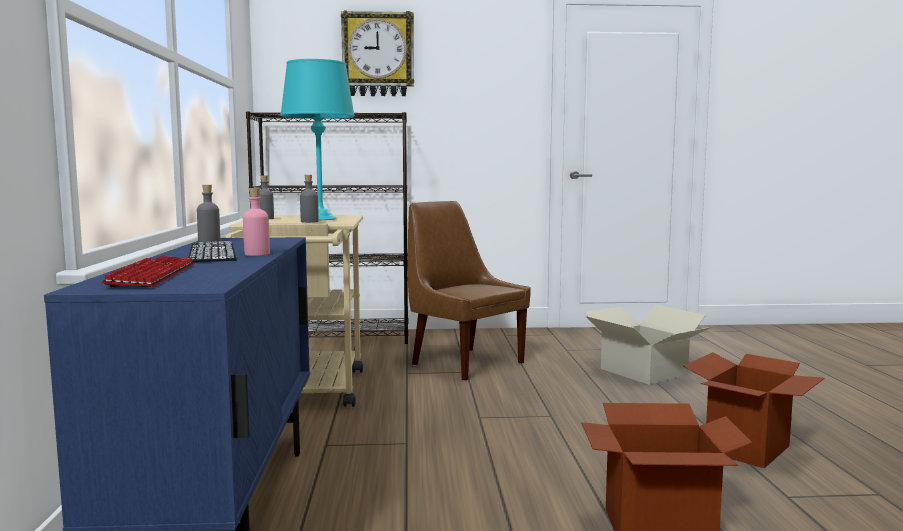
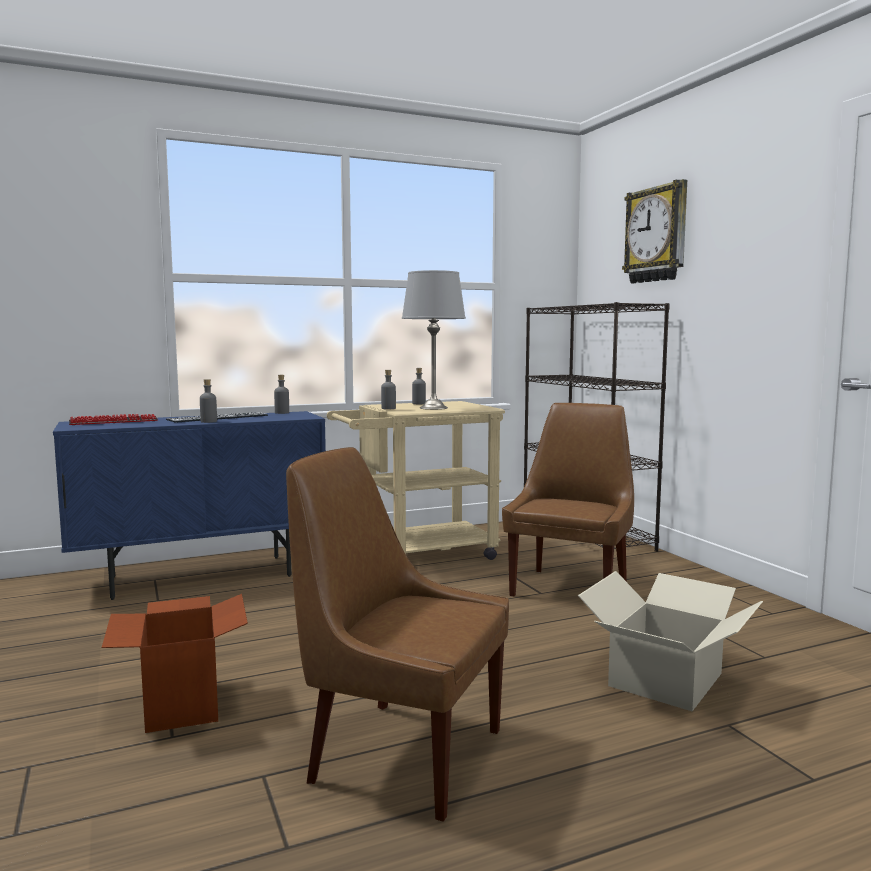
camera: 70 degrees right, 0 degrees up
(257, 254) = (208, 421): pink bottle -> grey bottle
(321, 219) = (434, 408): turquoise table lamp -> grey table lamp
(747, 449) = (400, 754): cardboard box -> brown chair

